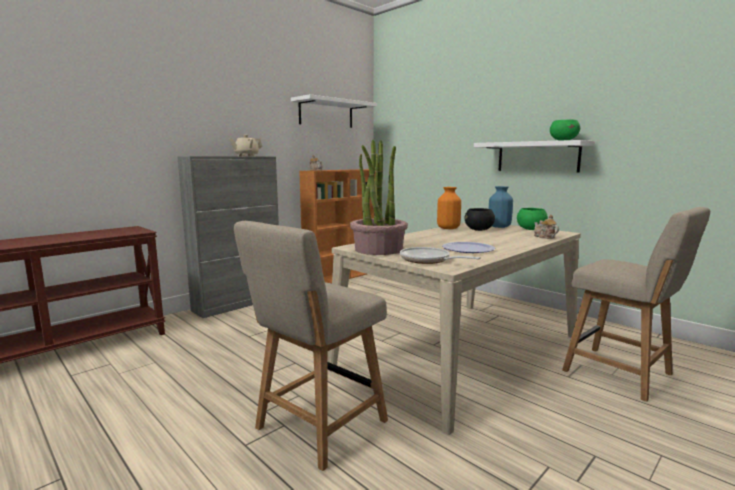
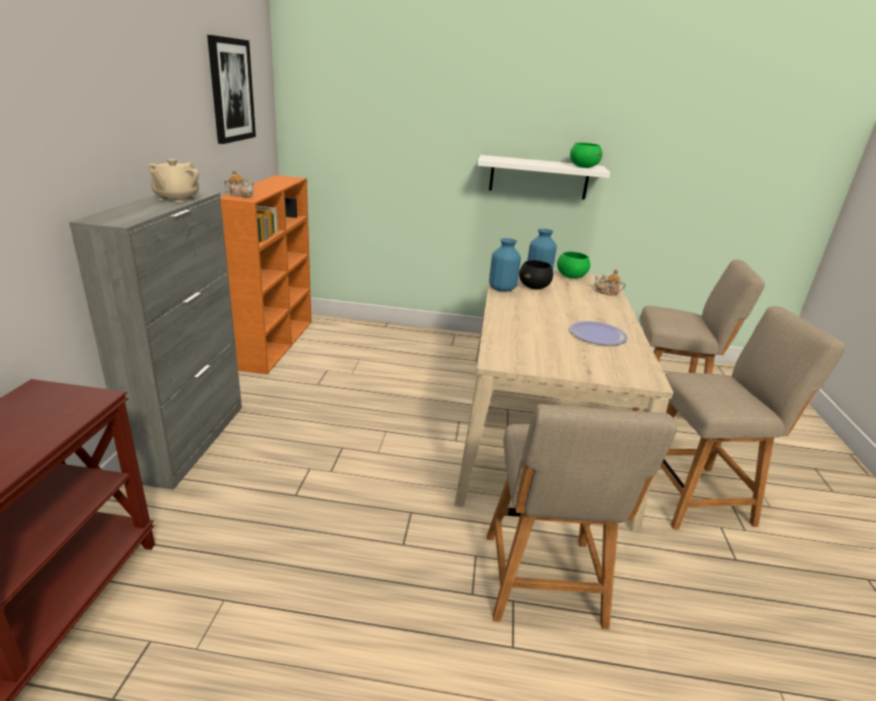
camera: 40 degrees left, 15 degrees up
(326, 114) = (231, 90): white shelf -> picture
(378, 249) = (531, 359): potted plant -> none
(428, 260) = (610, 370): frying pan -> none
(448, 228) = (502, 289): orange vase -> blue vase
(557, 438) = (697, 496): none -> beige chair

